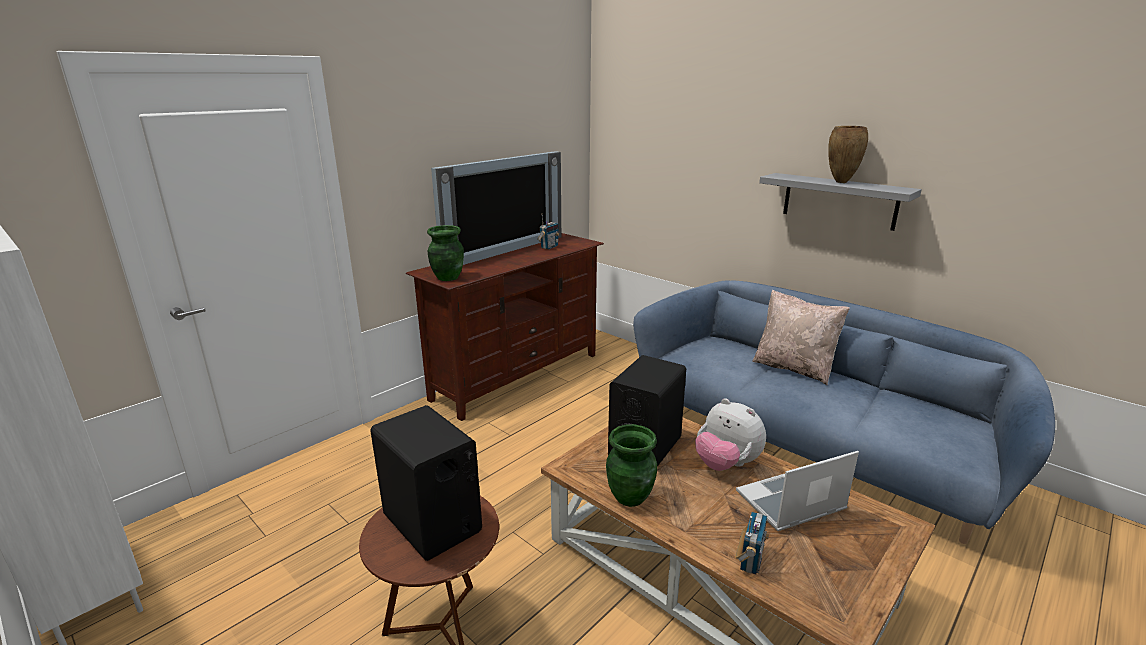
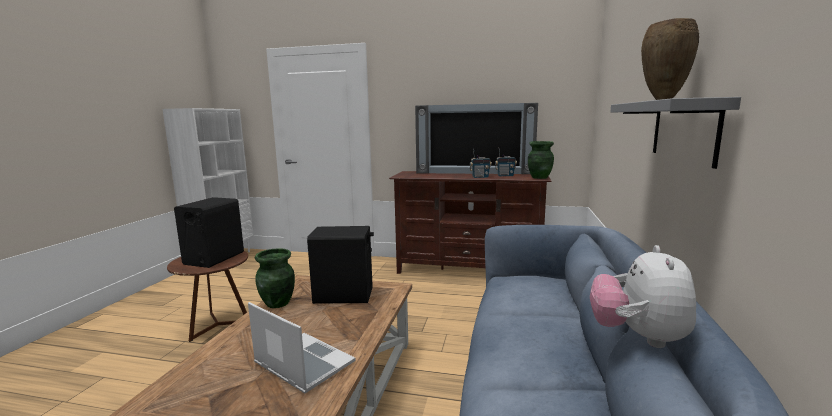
camera: 60 degrees right, 10 degrees down
(447, 278) = (404, 175): green vase -> green vase (539, 177)
(726, 464) = (343, 327): plush toy -> plush toy (638, 337)
(749, 561) = (215, 357): radio -> radio (480, 177)
(793, 368) = (561, 324): beige pillow -> none

